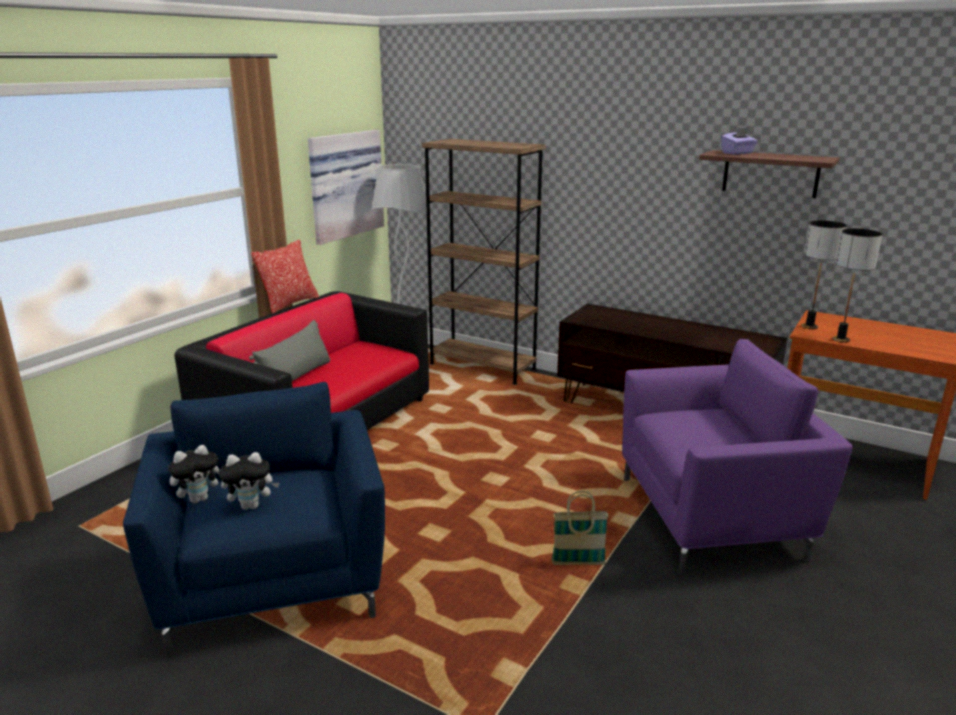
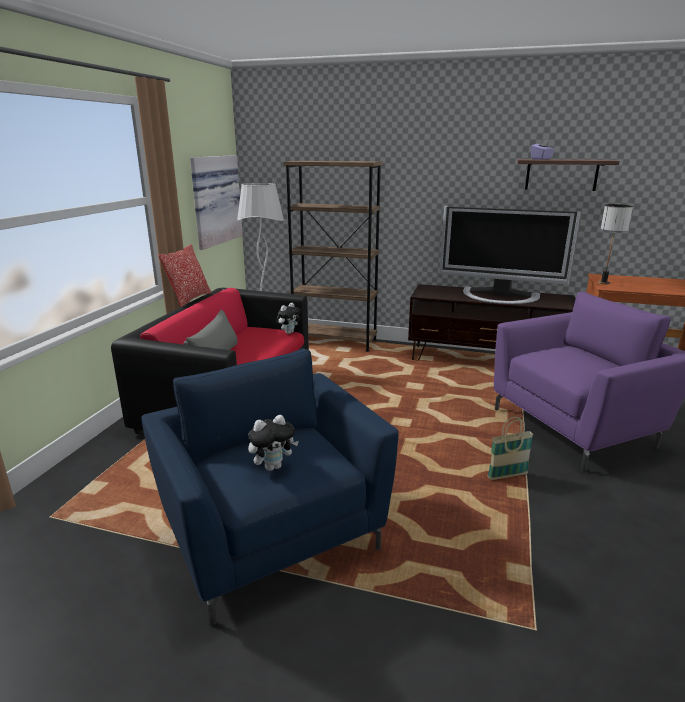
camera: 15 degrees left, 0 degrees up
(199, 499) = (215, 468): plush toy -> plush toy (289, 332)
(679, 330) = (500, 296): none -> television
(841, 339) = (633, 289): table lamp -> none

